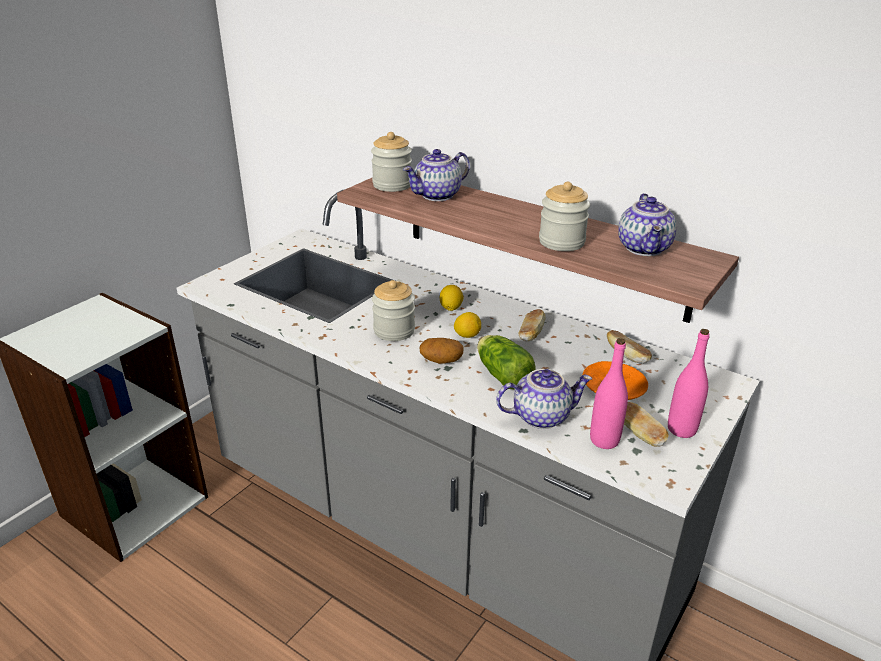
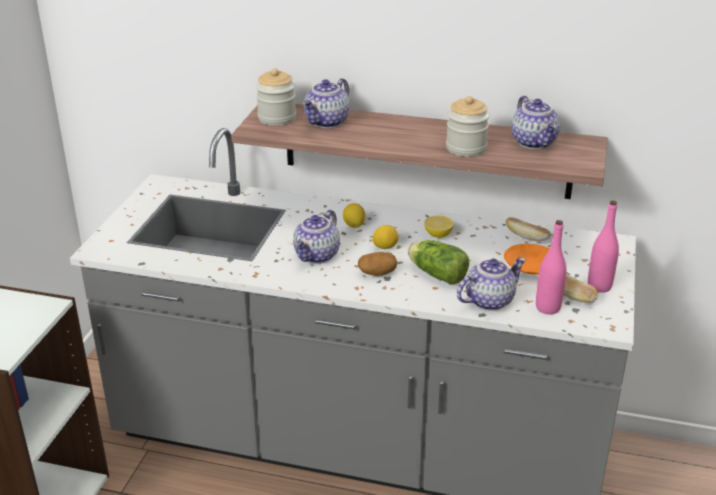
camera: 20 degrees left, 0 degrees up
(394, 330) = (317, 256): jar -> teapot
(530, 334) = (438, 235): bread -> lemon

